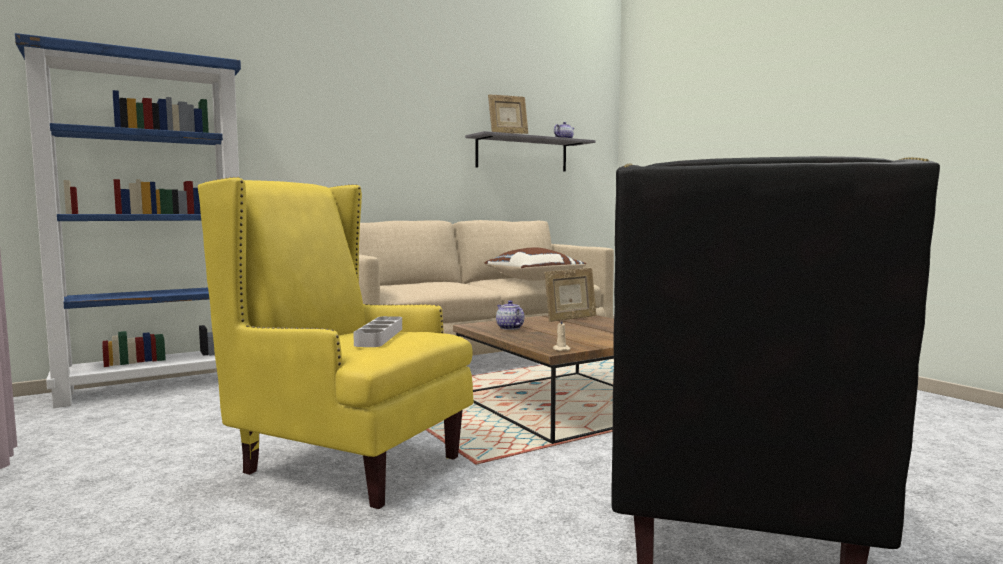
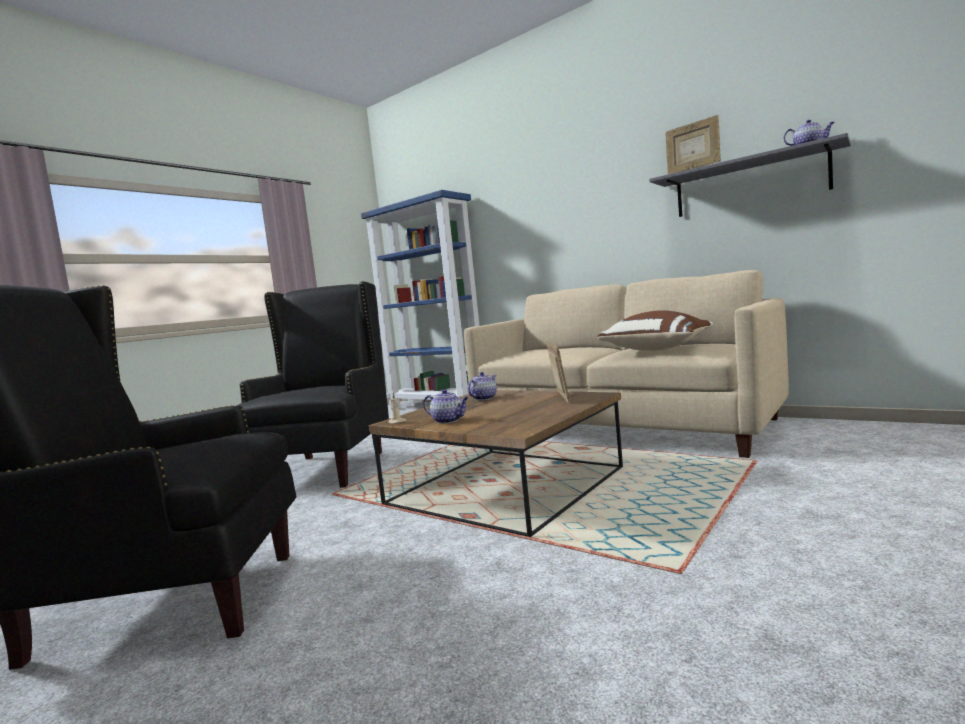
camera: 70 degrees right, 0 degrees up
(350, 464) = (325, 470): yellow armchair -> black armchair
(379, 337) = (304, 389): grey tray -> none
(570, 319) = (560, 399): picture frame -> picture frame turned 135 degrees counterclockwise
(592, 340) = (448, 420): none -> teapot

